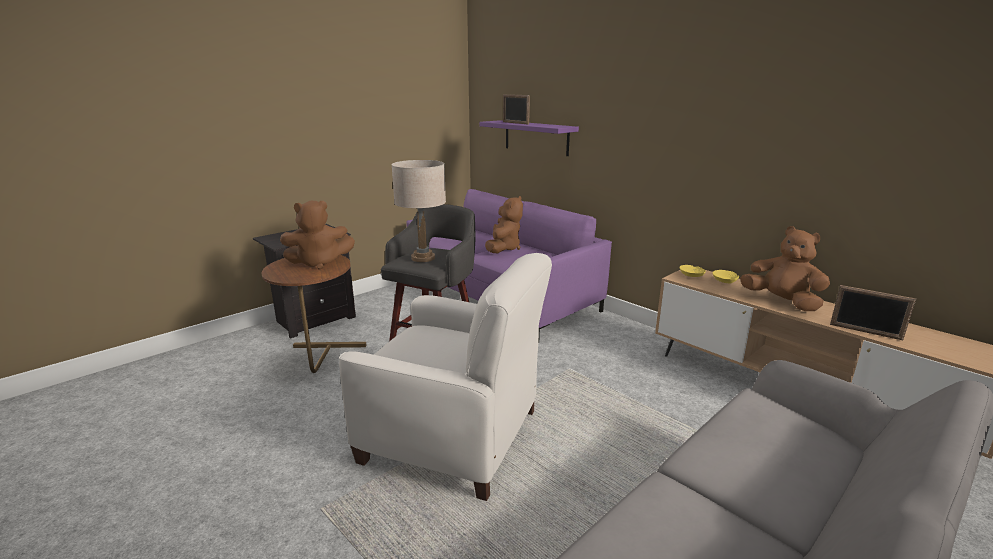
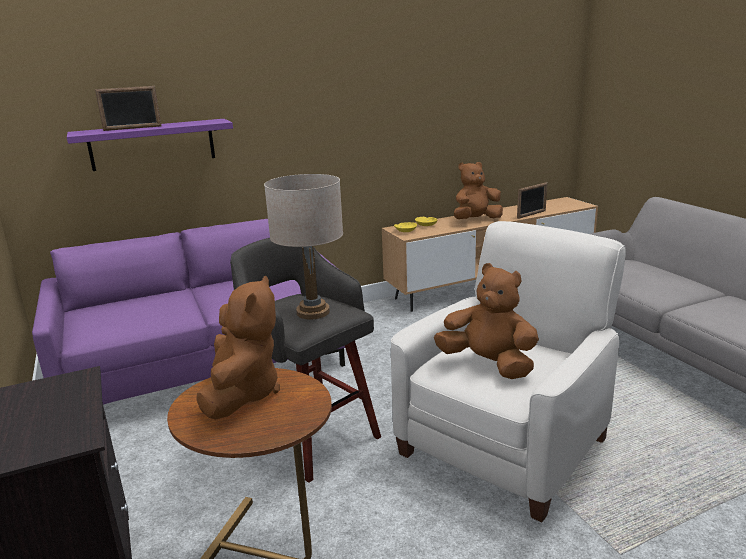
camera: 70 degrees left, 0 degrees up
(503, 248) = (220, 294): brown plush toy -> brown plush toy (488, 364)

